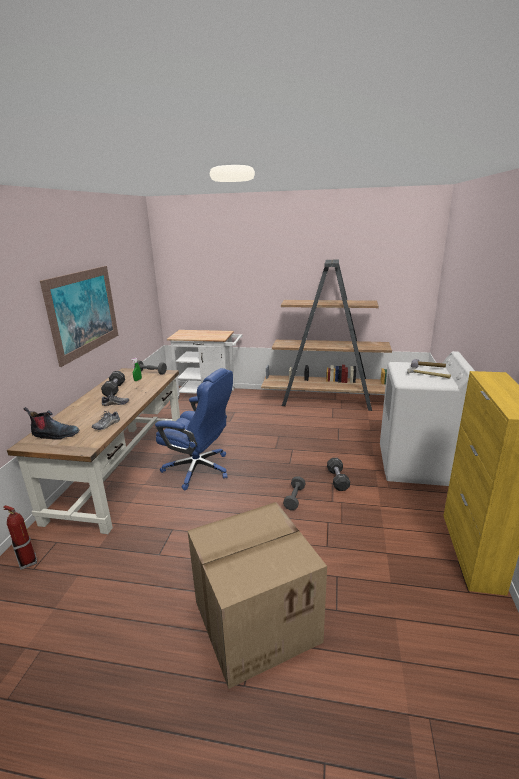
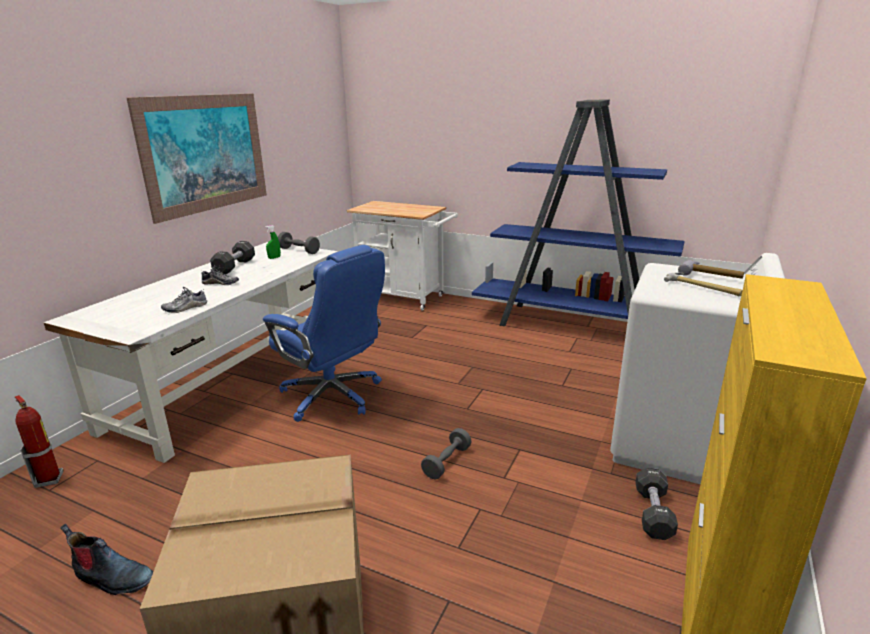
camera: 15 degrees right, 0 degrees up
(55, 435) = (113, 312): boot -> boot (112, 578)
(122, 470) = (233, 381): brown desk -> white desk
(328, 400) = (575, 326): brown bookcase -> blue bookcase
(337, 480) = (530, 446): black dumbbell -> black dumbbell (653, 513)

